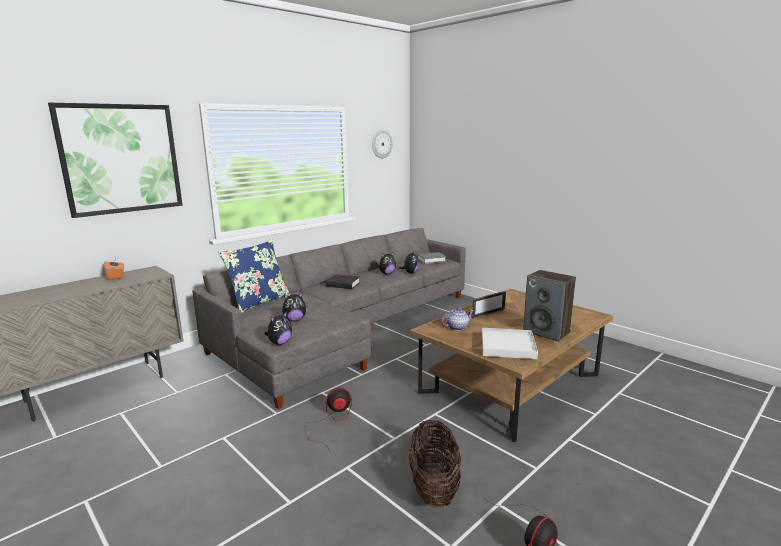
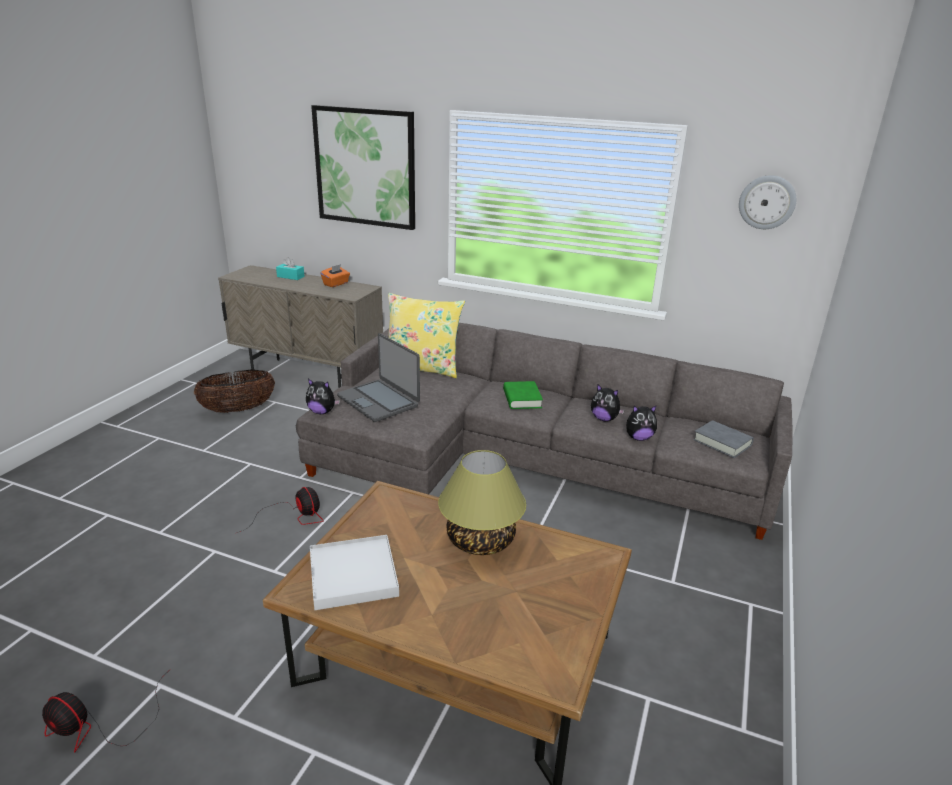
camera: 65 degrees right, 10 degrees up
(51, 289) = (290, 276): none -> turquoise tissue box
(259, 302) = (422, 368): blue pillow -> yellow pillow
(295, 320) = (379, 401): plush toy -> laptop
(343, 285) = (522, 399): black book -> green book
(434, 487) = (187, 623): basket -> basket (238, 409)
(457, 327) = (404, 518): teapot -> none
(489, 313) = (481, 540): picture frame -> table lamp
(547, 332) = (429, 614): speaker -> none

